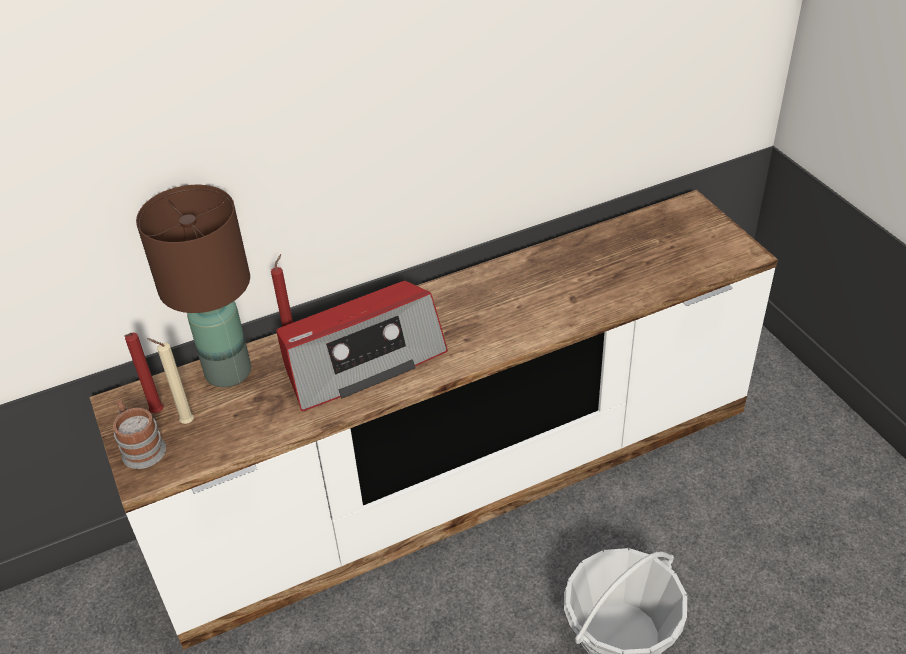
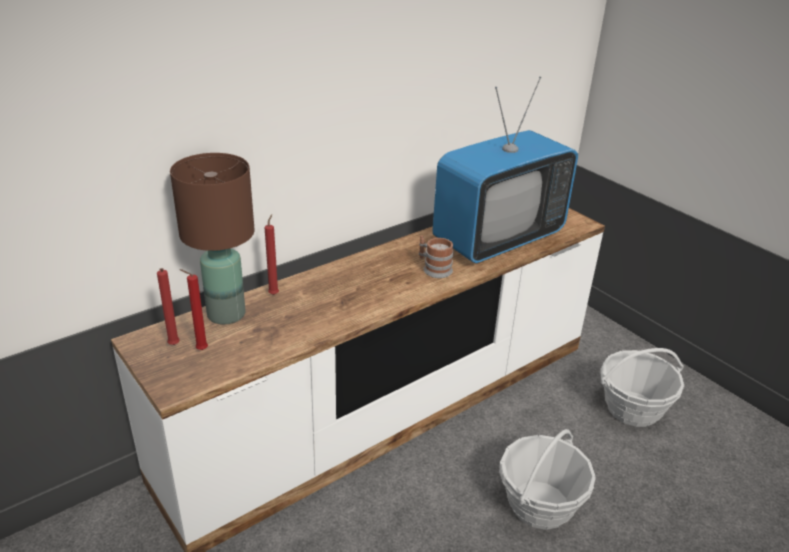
camera: 15 degrees left, 10 degrees down
(141, 447) = (166, 370): mug -> mug (433, 268)
(185, 422) = (200, 350): beige candle -> red candle
(361, 359) = (332, 299): radio -> none
(612, 274) = (498, 239): none -> television
(793, 512) = (632, 408): none -> basket

